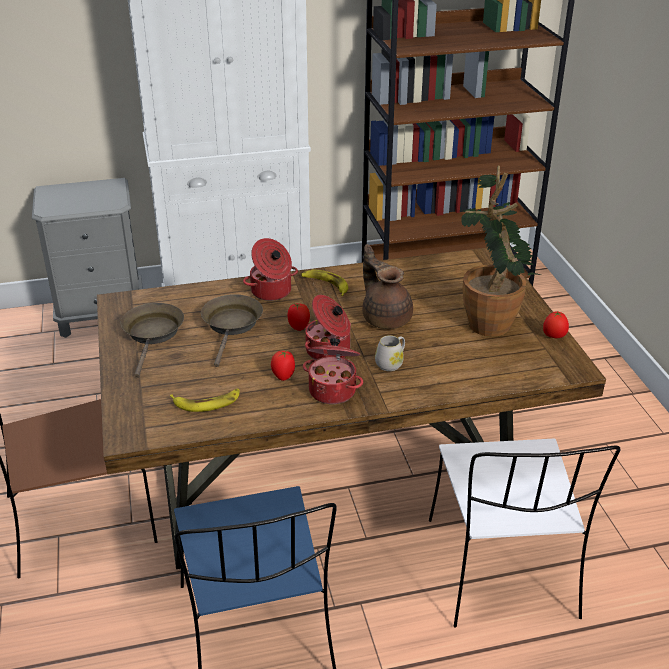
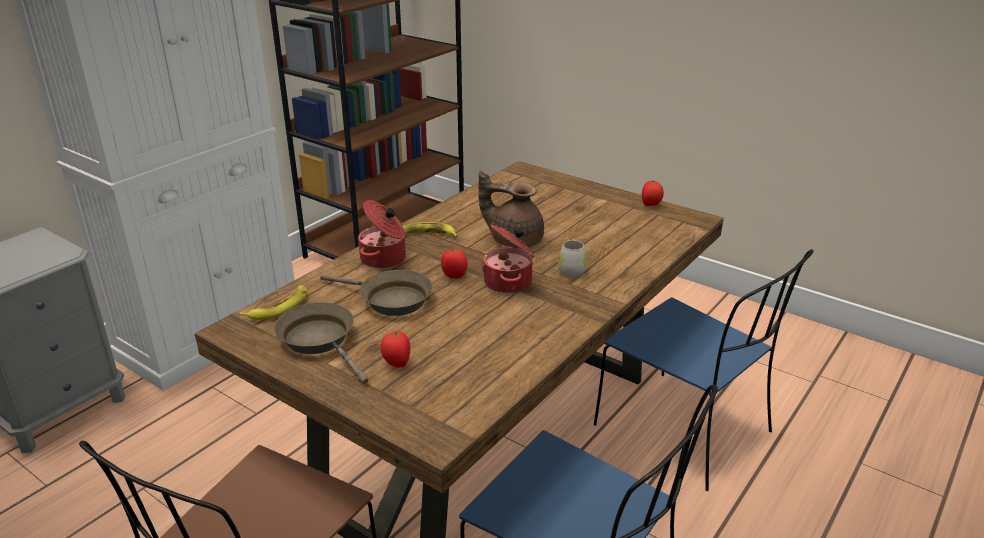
camera: 40 degrees left, 5 degrees down
(207, 402) = (469, 371): banana -> banana (279, 307)
(232, 325) = (390, 300): brown frying pan -> brown frying pan turned 150 degrees clockwise
(283, 376) = (502, 318): tomato -> tomato (396, 363)
(333, 390) = (560, 309): cooking pot -> none
(492, 319) = (593, 210): potted plant -> none
(502, 571) = (686, 430): white chair -> blue chair

